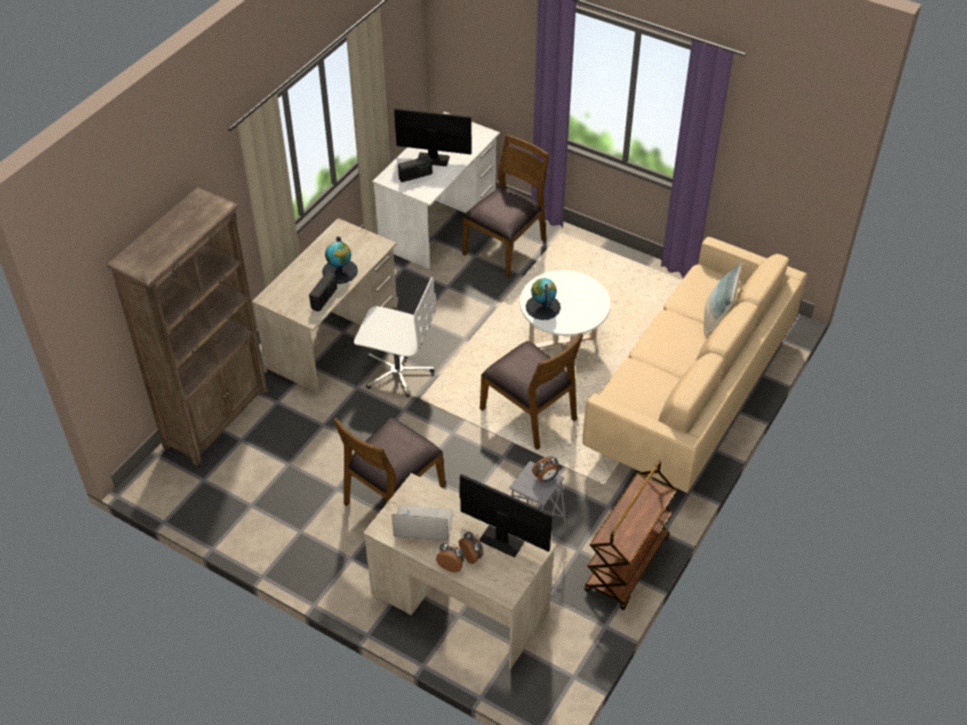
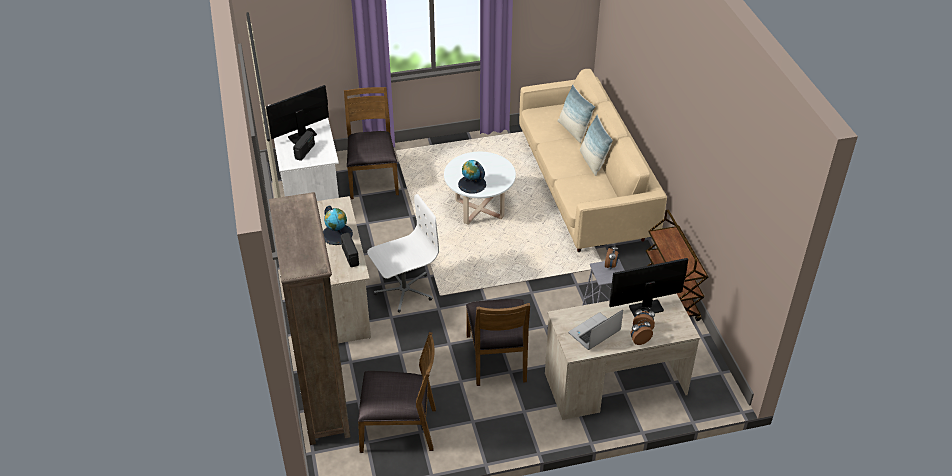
camera: 45 degrees left, 5 degrees down
(530, 414) = (514, 259): brown chair -> brown chair (399, 428)
(690, 364) = (592, 162): none -> pillow

